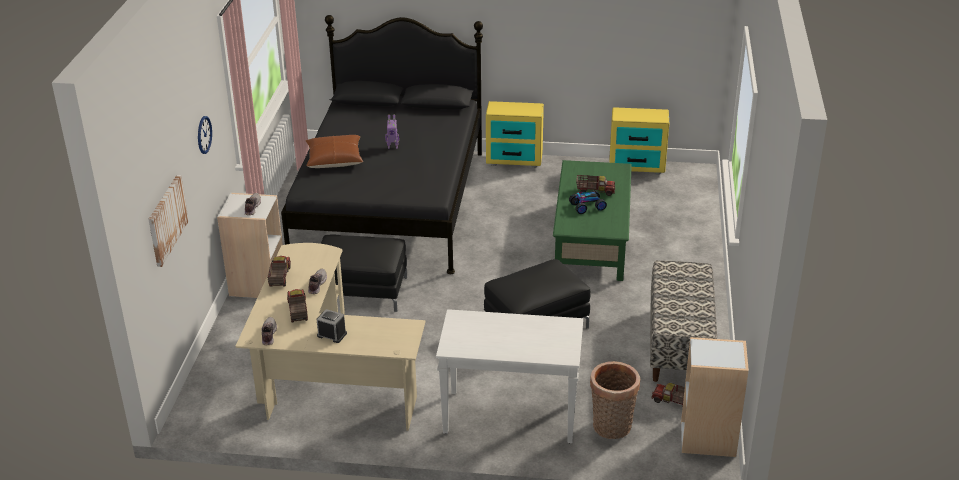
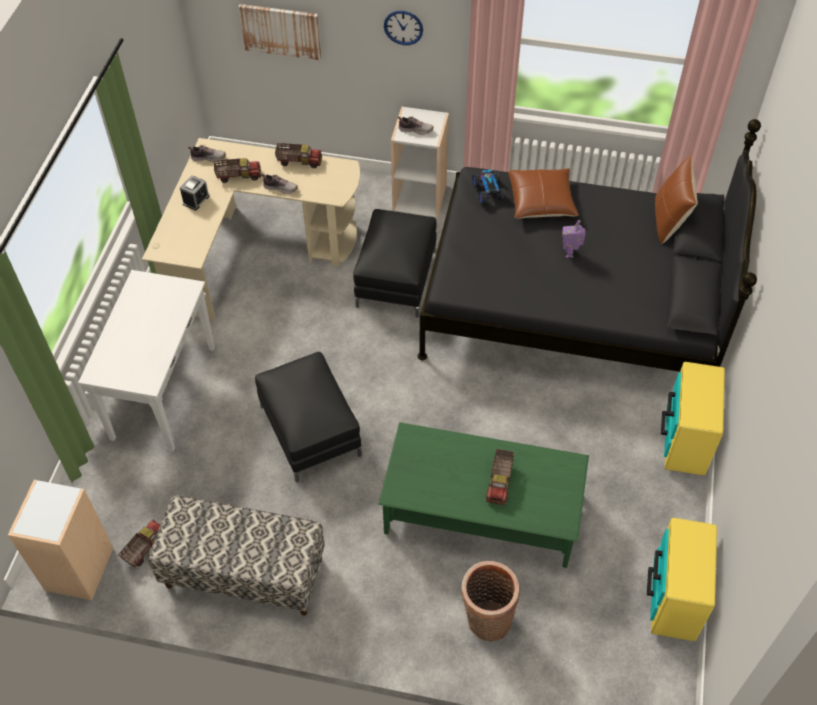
camera: 95 degrees right, 20 degrees up
(356, 110) = (669, 220): none -> brown pillow
(587, 207) = (460, 468): toy car -> toy car (488, 192)
(611, 428) = (122, 479): basket -> basket (486, 619)

